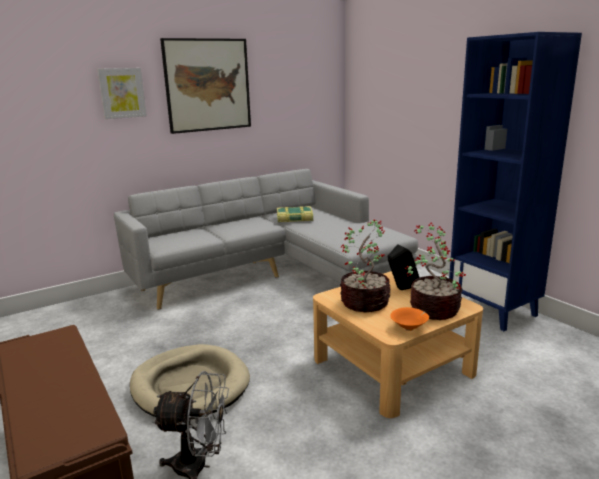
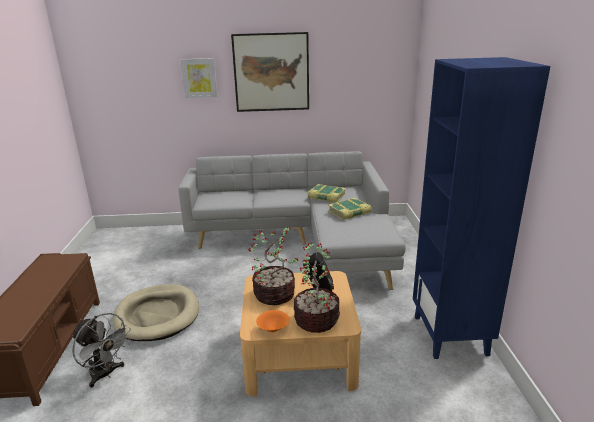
camera: 30 degrees right, 5 degrees up
(337, 225) = (350, 212): none -> book

